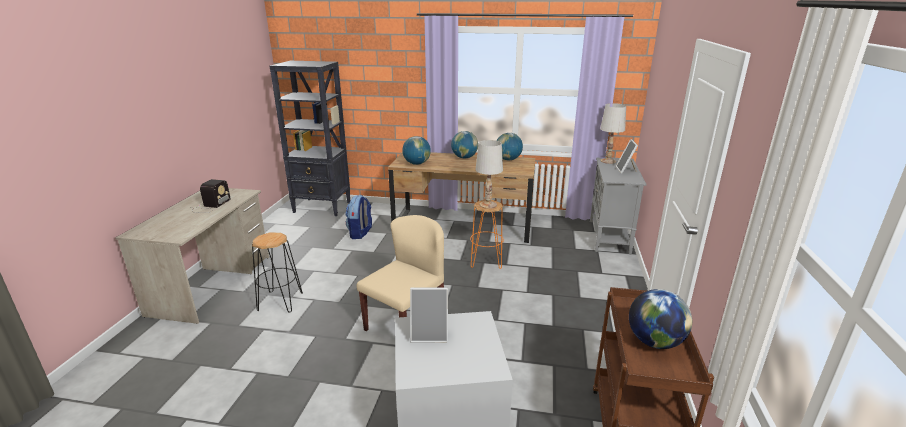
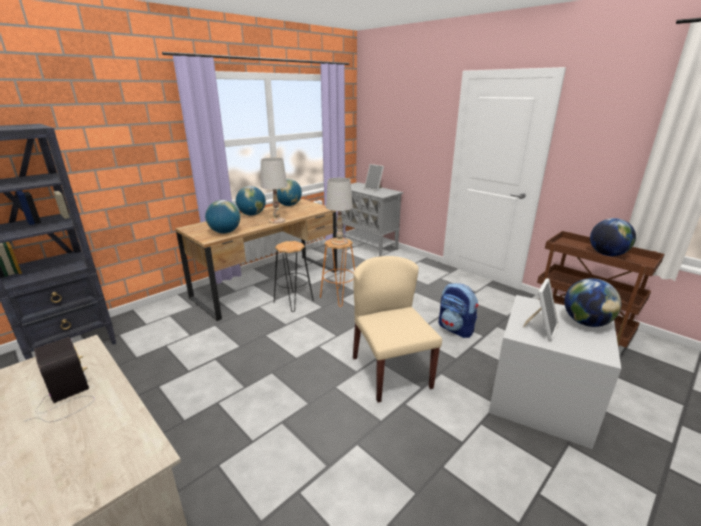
camera: 55 degrees left, 0 degrees up
(280, 302) = (252, 456): black stool -> black stool (294, 301)
(360, 233) = (187, 341): backpack -> backpack (456, 329)
(472, 360) = (585, 322): none -> globe
(608, 161) = (351, 187): white table lamp -> white table lamp (277, 220)

